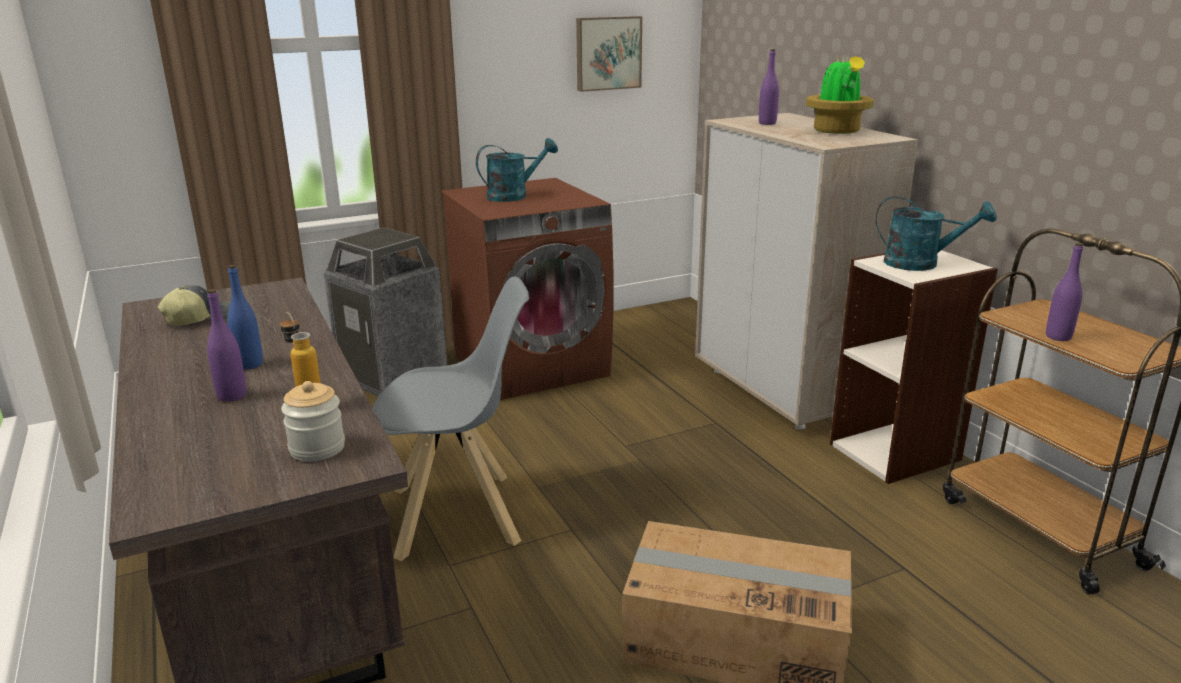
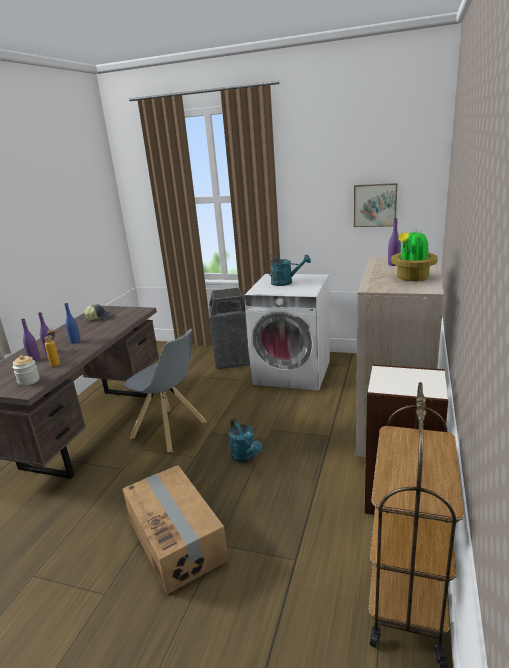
camera: 45 degrees right, 0 degrees up
(532, 364) = (293, 372): brown washing machine -> white washing machine
(921, 264) = (404, 381): turquoise watering can -> turquoise watering can (246, 457)
(1058, 337) = (391, 461): purple bottle -> purple bottle (34, 359)

